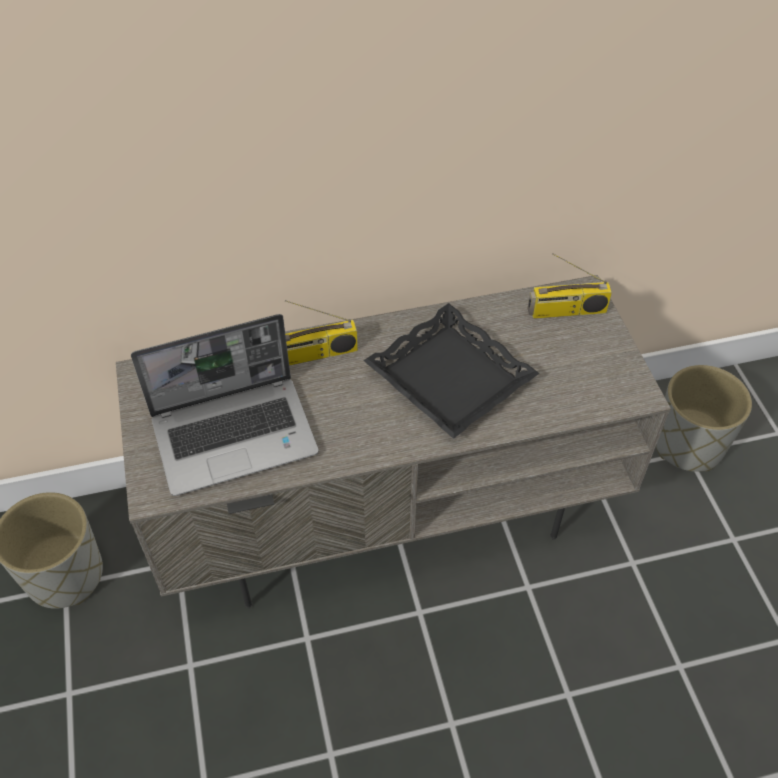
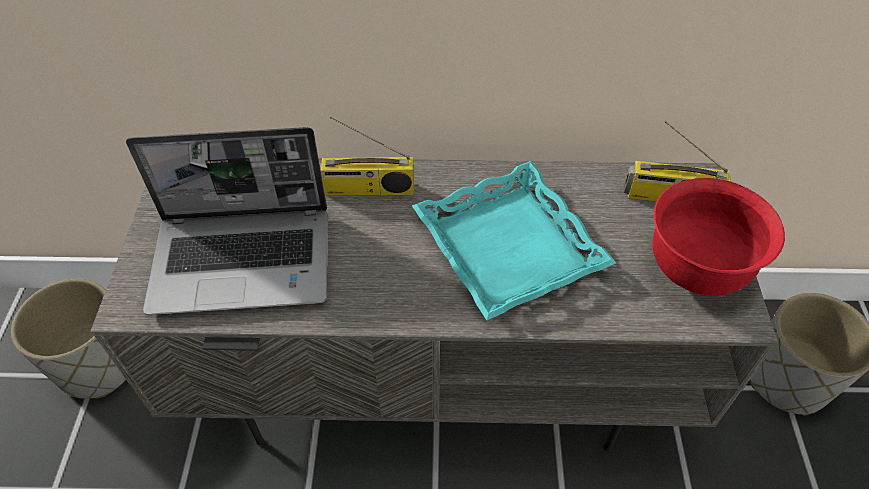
camera: 15 degrees right, 0 degrees up
(451, 377) = (510, 246): black tray -> turquoise tray
(599, 365) = (695, 269): none -> red bowl

